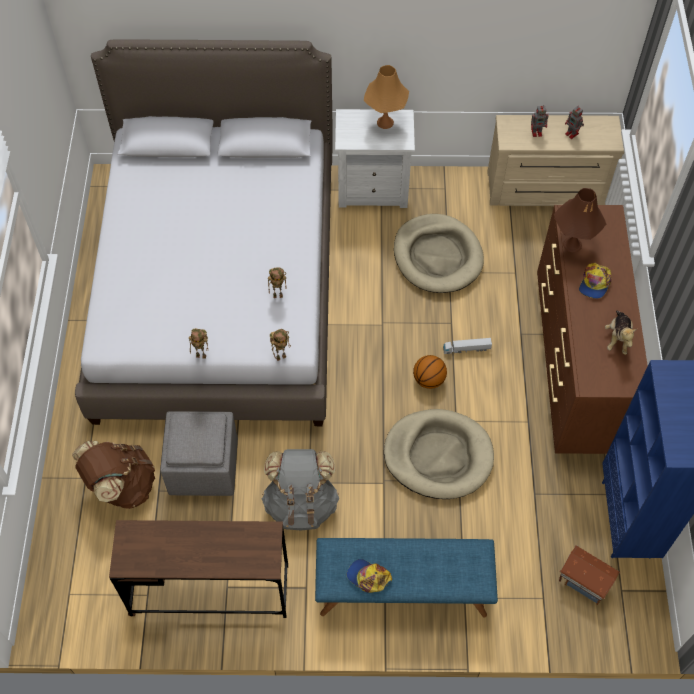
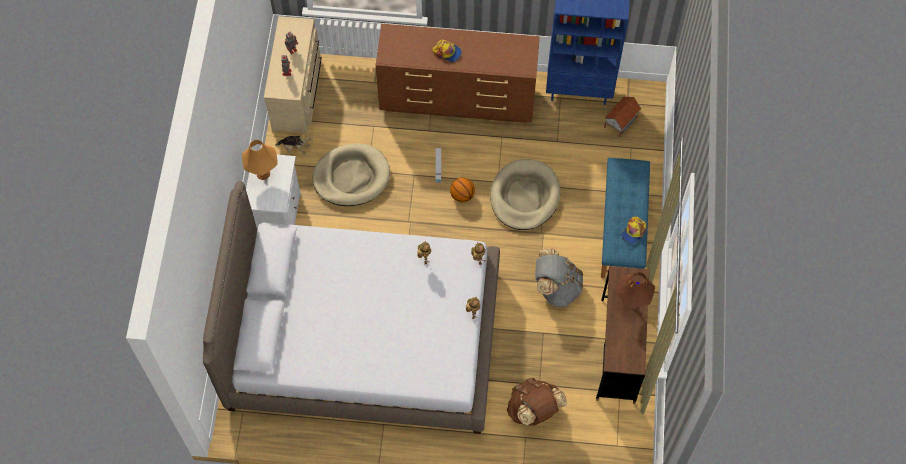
camera: 85 degrees left, 5 degrees up
(204, 466) = (521, 352): grey ottoman -> none
(572, 244) = (413, 59): brown table lamp -> brown table lamp (632, 303)
(617, 338) = (493, 46): plush toy -> plush toy (295, 148)

